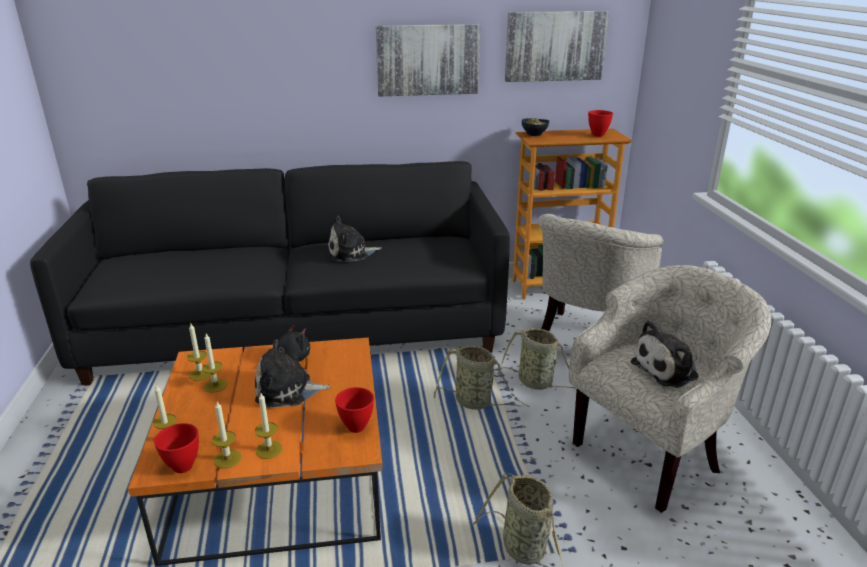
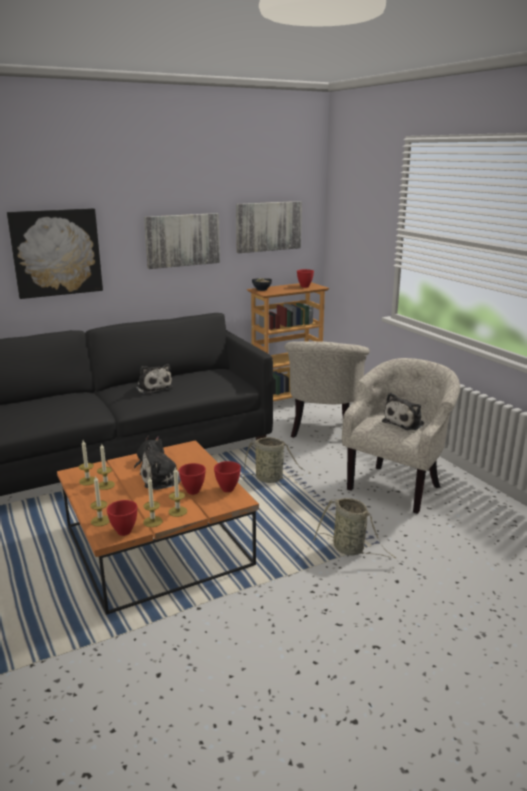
camera: 20 degrees left, 5 degrees down
(260, 68) = (56, 252): none -> picture
(311, 420) = (193, 491): none -> red bowl
(351, 253) = (153, 387): plush toy -> plush toy turned 90 degrees counterclockwise
(538, 383) = (306, 460): basket -> none

